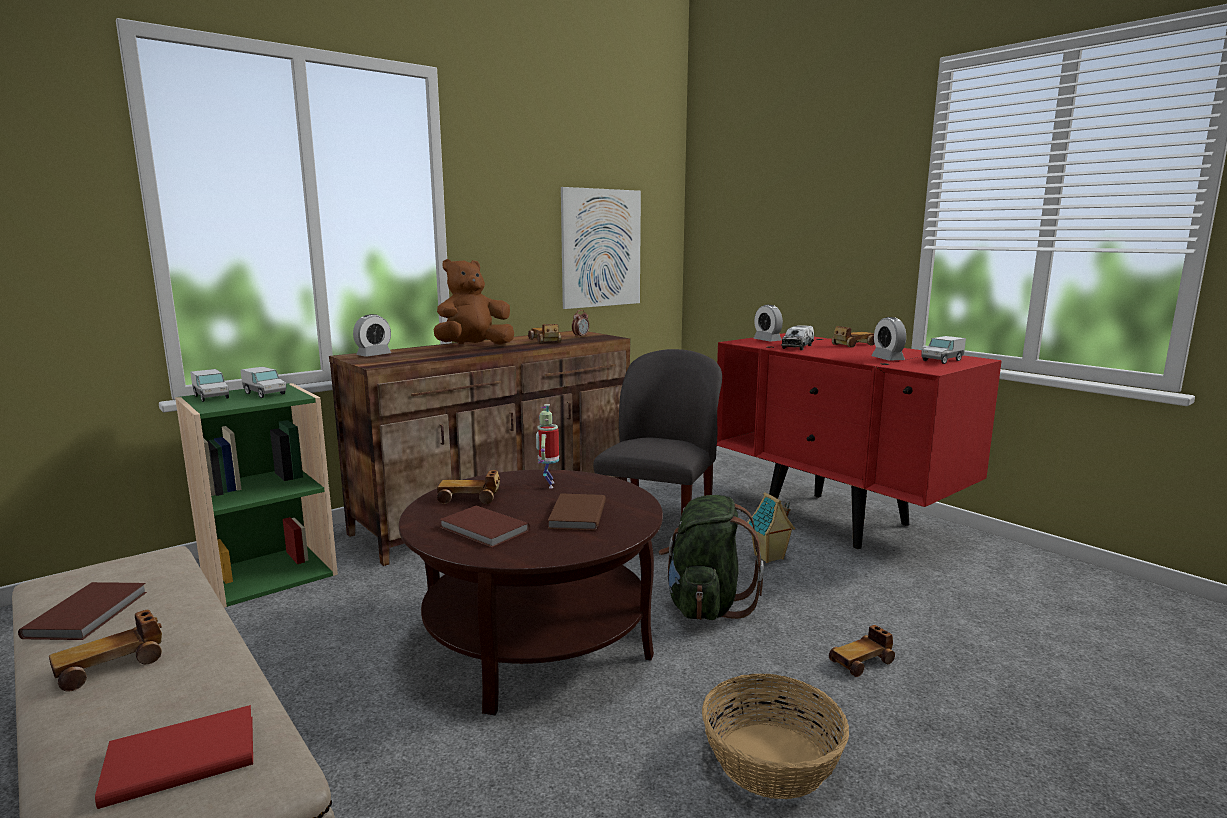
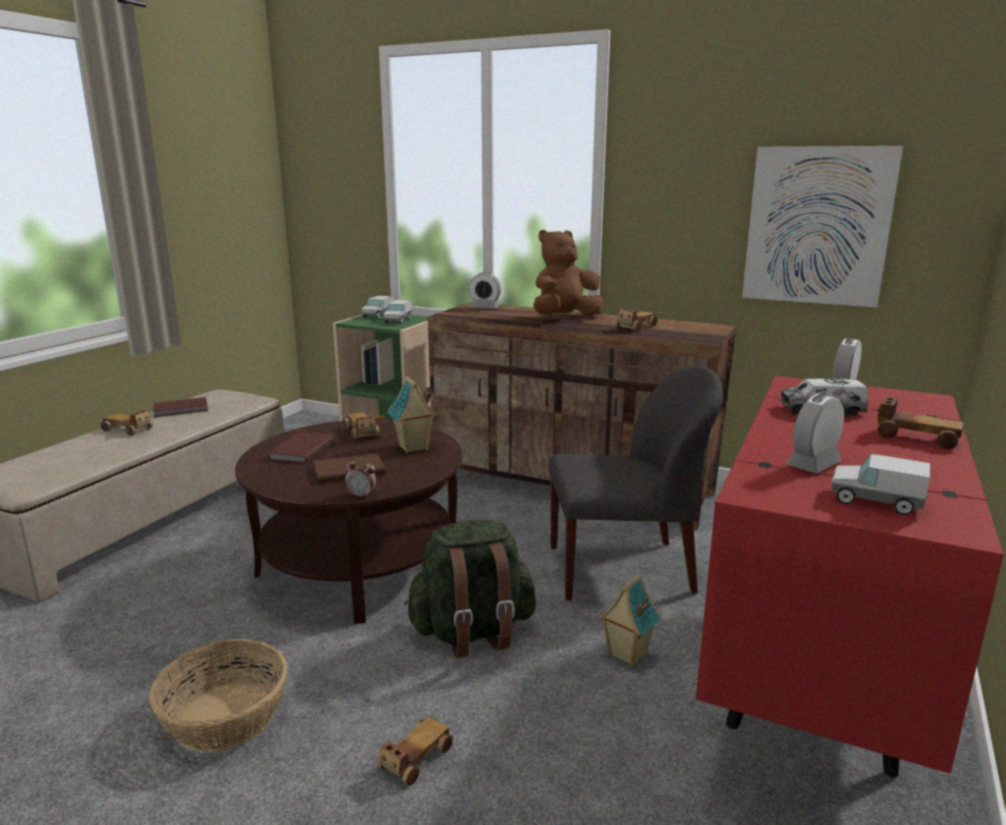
camera: 65 degrees right, 5 degrees up
(179, 758) = (44, 466): red book -> none
(473, 346) = (564, 318): brown plush toy -> brown plush toy turned 60 degrees counterclockwise
(548, 485) = (413, 448): toy robot -> toy house
(580, 336) = (687, 331): alarm clock -> alarm clock (362, 495)
(862, 662) = (415, 759): toy car -> toy car turned 90 degrees clockwise

